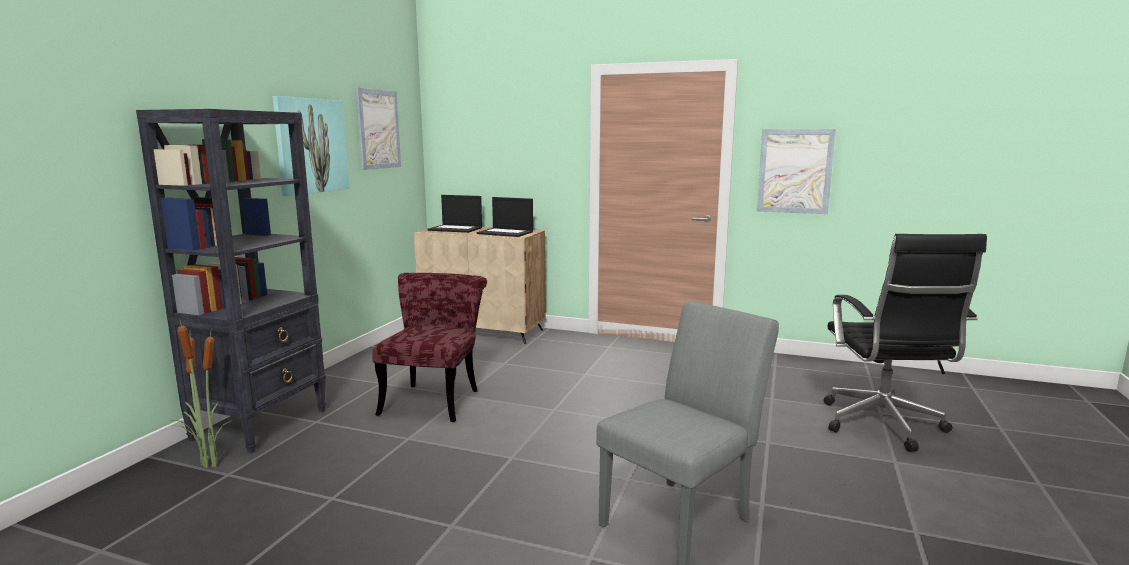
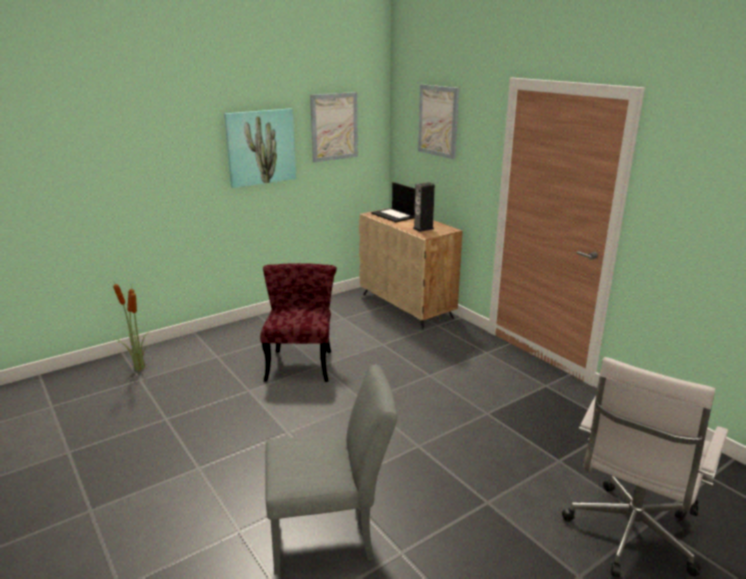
camera: 35 degrees right, 10 degrees up
(261, 424) = (190, 347): black bookcase -> none
(434, 398) = (301, 361): red chair -> red chair turned 45 degrees counterclockwise
(506, 233) = (423, 228): laptop -> speaker
(794, 171) = (686, 226): picture -> picture (438, 121)
(883, 426) = (628, 537): black office chair -> white office chair

